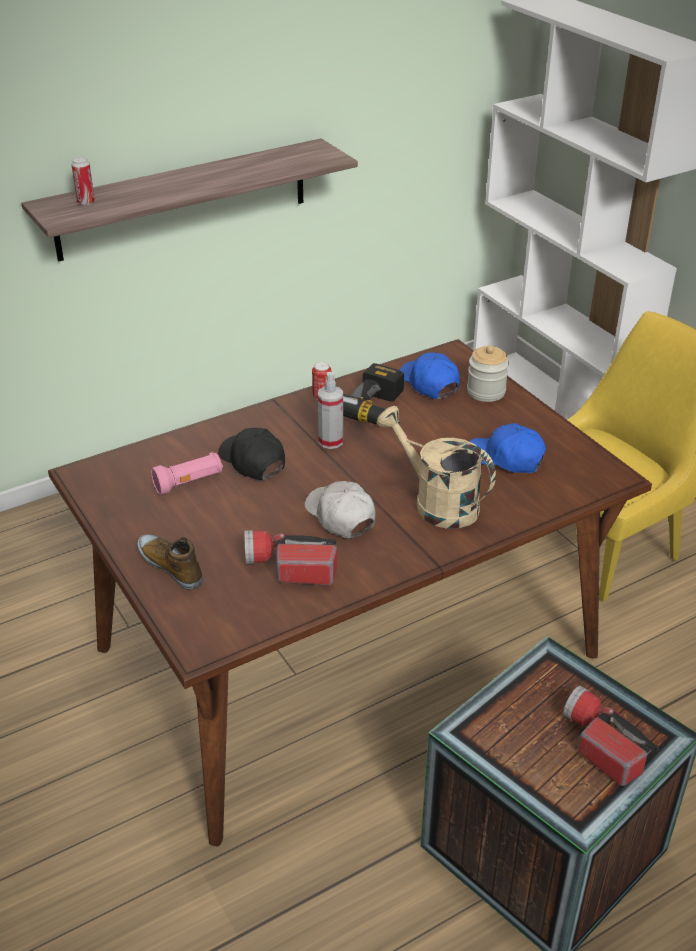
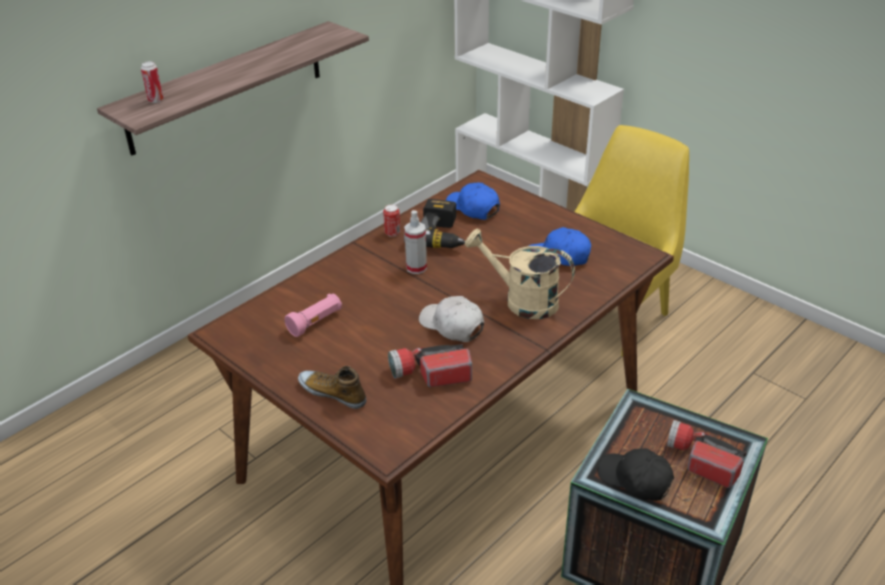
camera: 15 degrees left, 0 degrees up
(252, 461) = (360, 295): black cap -> black cap (635, 479)
(486, 392) = (520, 207): jar -> none

